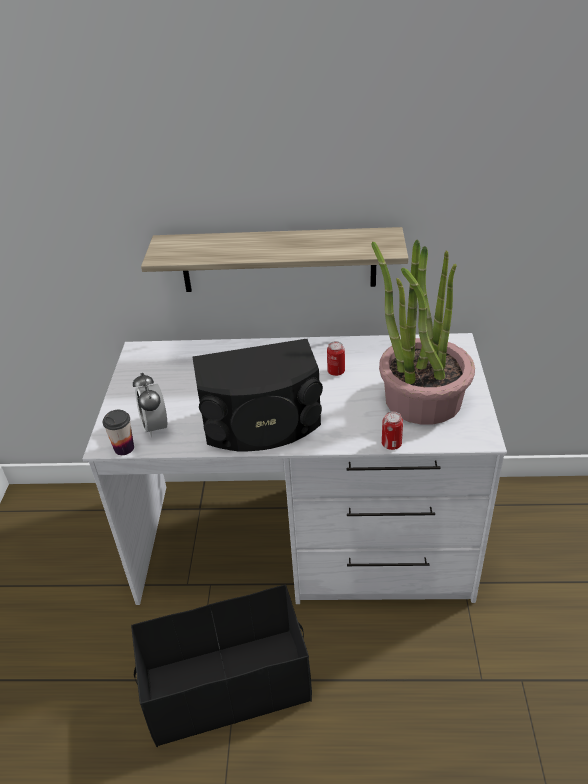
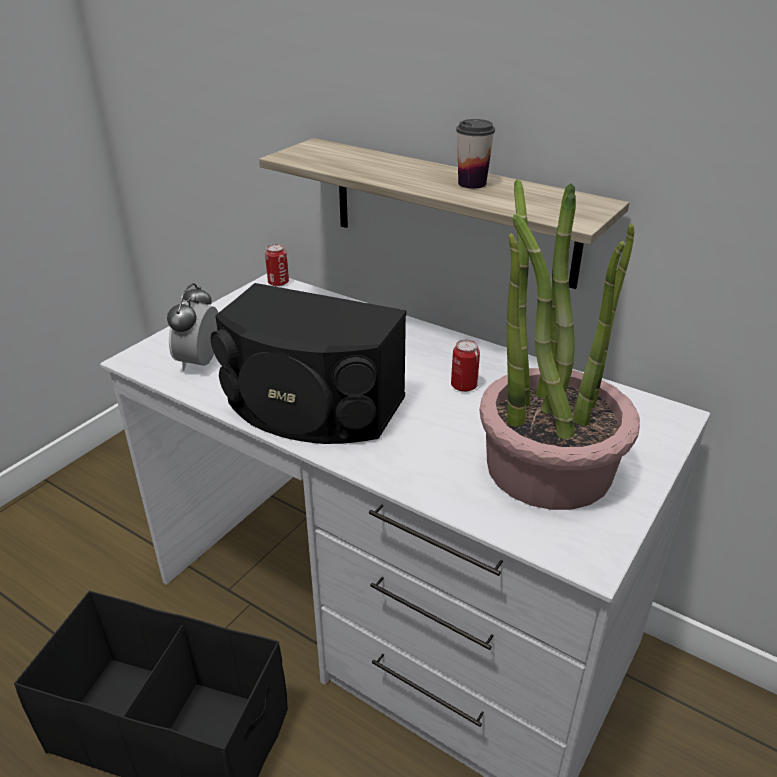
camera: 30 degrees right, 5 degrees down
(124, 448) = (146, 370): cup -> cup (472, 183)
(391, 444) = (444, 504): can -> can (278, 283)

